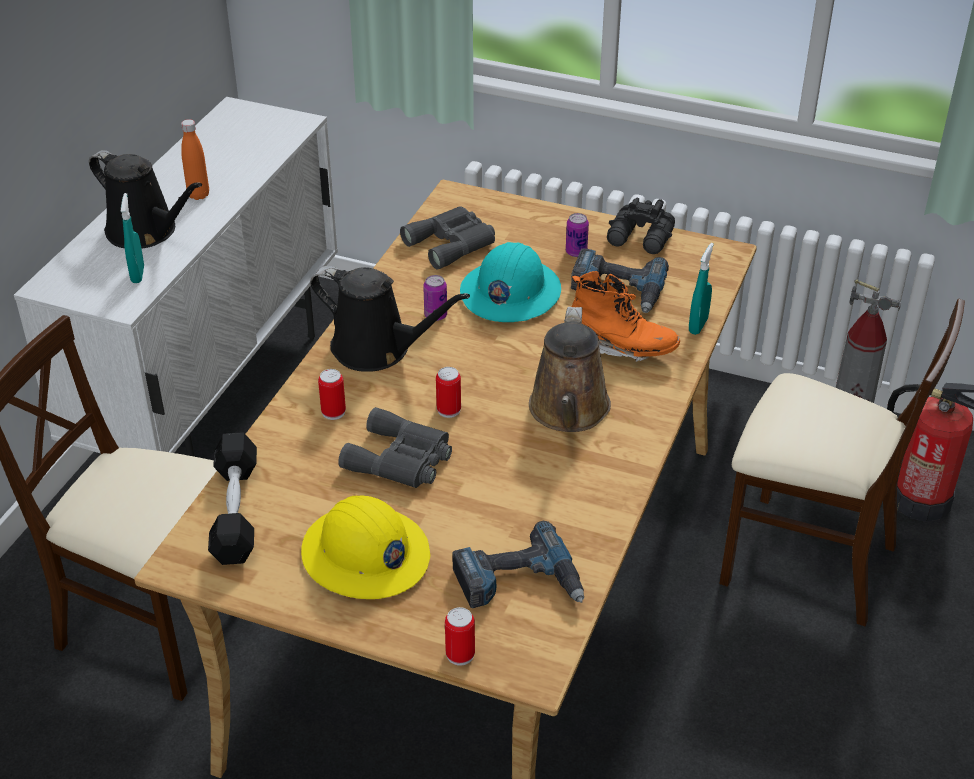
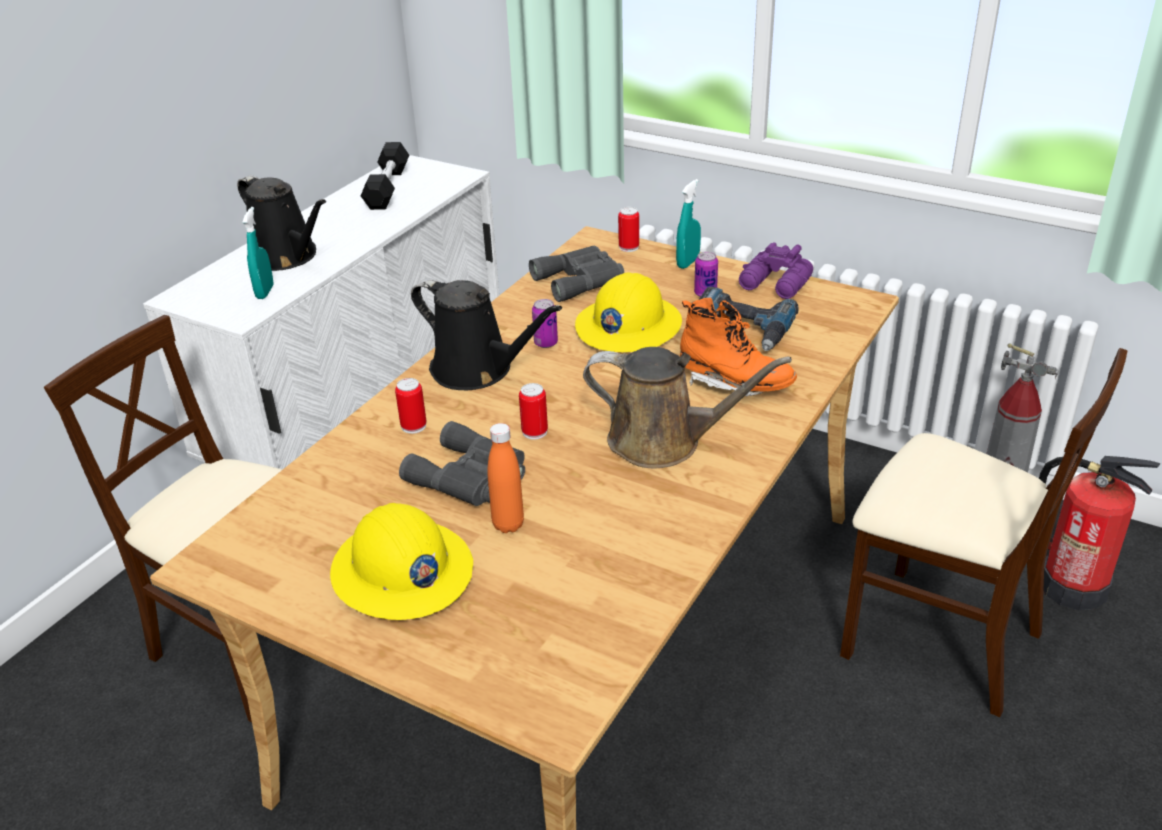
camera: 10 degrees right, 5 degrees down
(198, 195) = (347, 229): orange bottle -> orange bottle (508, 525)
(235, 511) = (279, 515): black dumbbell -> black dumbbell (387, 188)
(460, 654) = (475, 692): can -> can (629, 247)
(510, 293) = (627, 327): turquoise hard hat -> yellow hard hat
(518, 582) = (564, 616): power drill -> none
(569, 411) = (664, 442): brown watering can -> brown watering can turned 90 degrees counterclockwise
(641, 239) = (776, 285): black binoculars -> purple binoculars
(698, 325) = (822, 367): turquoise spray bottle -> turquoise spray bottle (688, 262)

